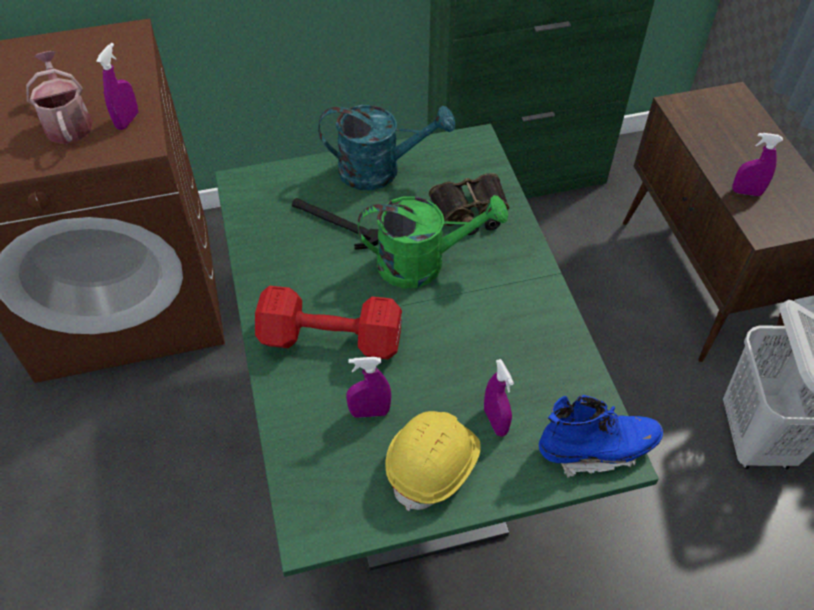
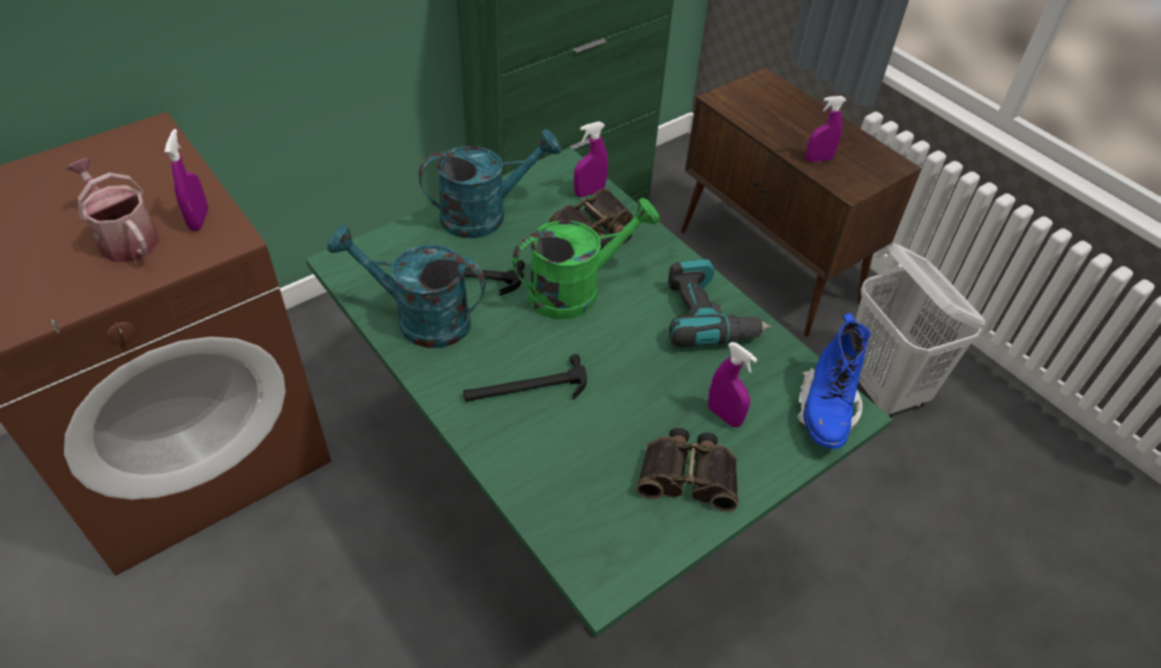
camera: 25 degrees left, 5 degrees down
(279, 251) = (420, 319): none -> turquoise watering can
(334, 340) = (526, 388): red dumbbell -> hammer
(369, 412) = (599, 446): purple spray bottle -> purple spray bottle (589, 192)
(434, 464) = (689, 474): yellow hard hat -> binoculars
(531, 323) = (707, 316): none -> power drill
(596, 449) = (826, 411): blue boot -> blue boot turned 135 degrees clockwise

